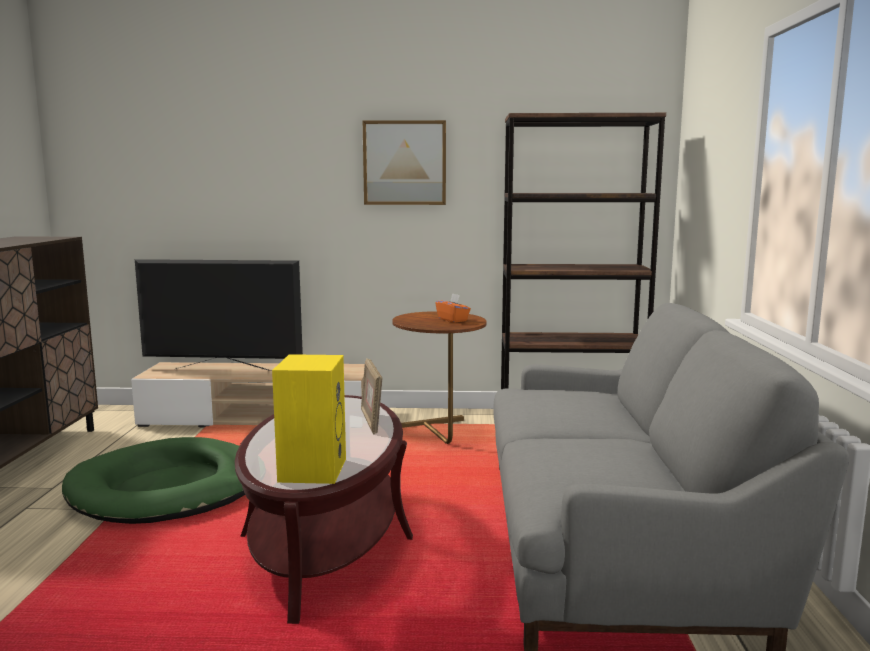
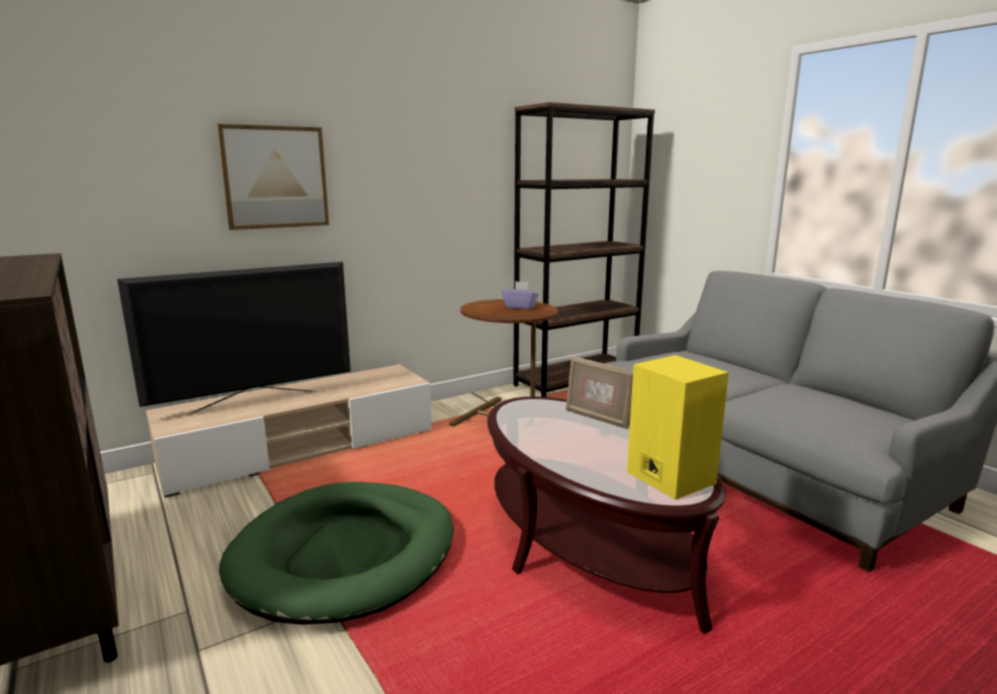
camera: 35 degrees left, 5 degrees up
(404, 163) = (424, 149): picture -> picture (275, 177)
(453, 320) = (520, 307): orange tissue box -> purple tissue box

